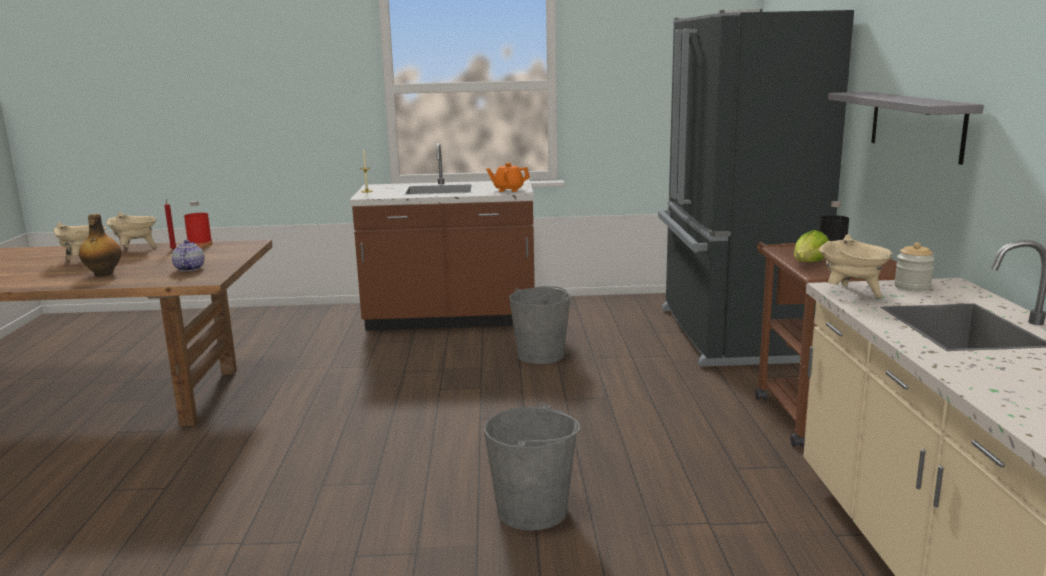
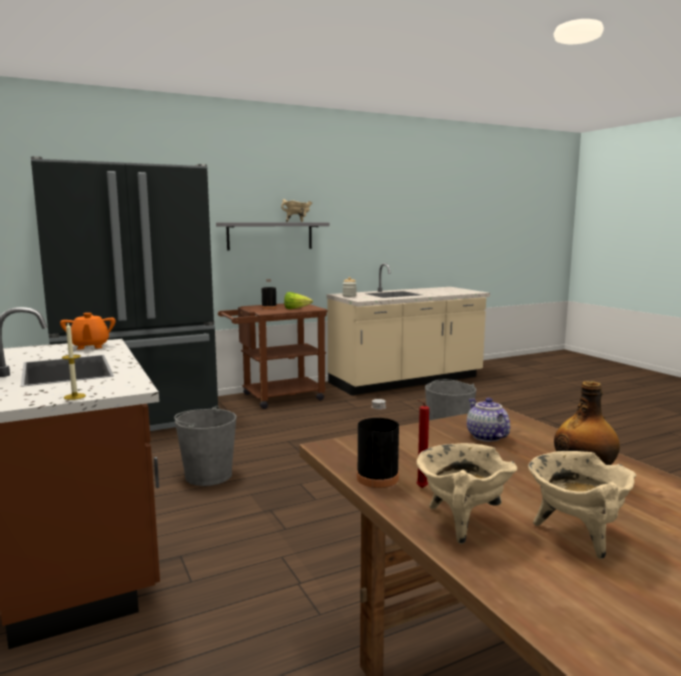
camera: 115 degrees left, 5 degrees down
(189, 269) = (485, 437): teapot -> teapot turned 105 degrees clockwise
(200, 245) = (377, 478): red bottle -> black bottle
(852, 293) = (368, 299): beige cooking pot -> beige cooking pot (298, 222)

